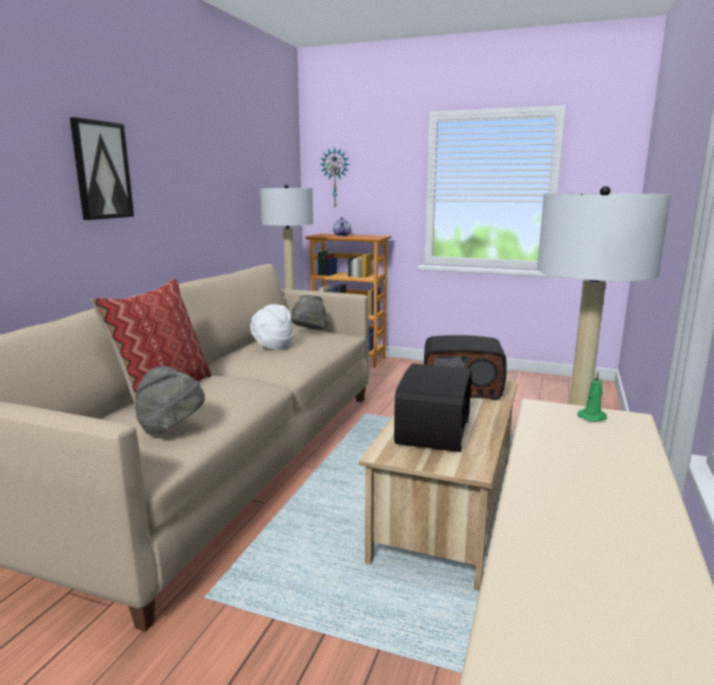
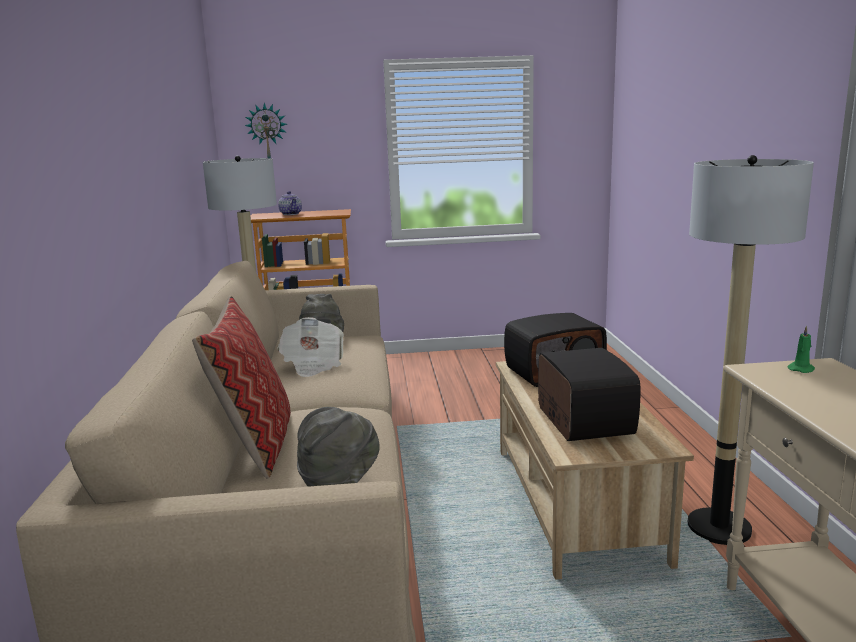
camera: 25 degrees left, 0 degrees up
(101, 170) = (95, 158): picture -> none
(272, 346) = (312, 364): white hat -> newspaper

